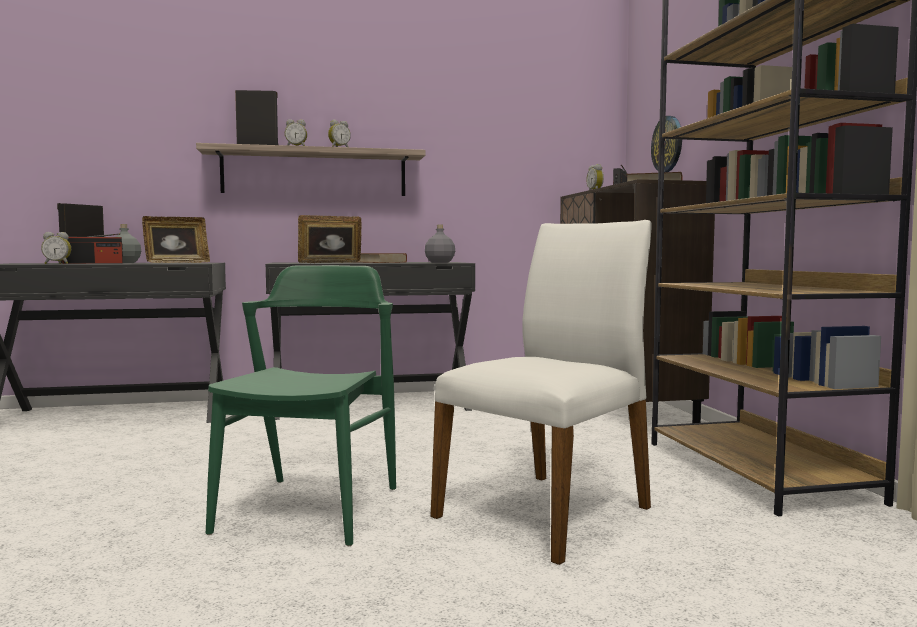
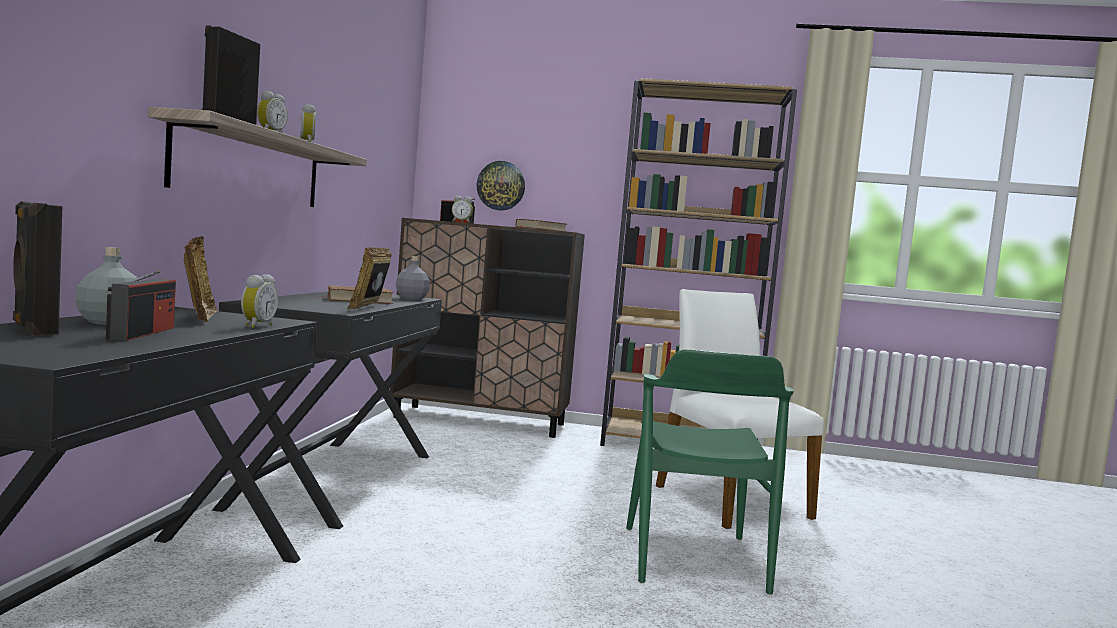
camera: 70 degrees left, 0 degrees up
(57, 263) = (154, 343): alarm clock -> alarm clock (256, 326)
(311, 509) = (693, 559): green chair -> green chair turned 120 degrees counterclockwise

